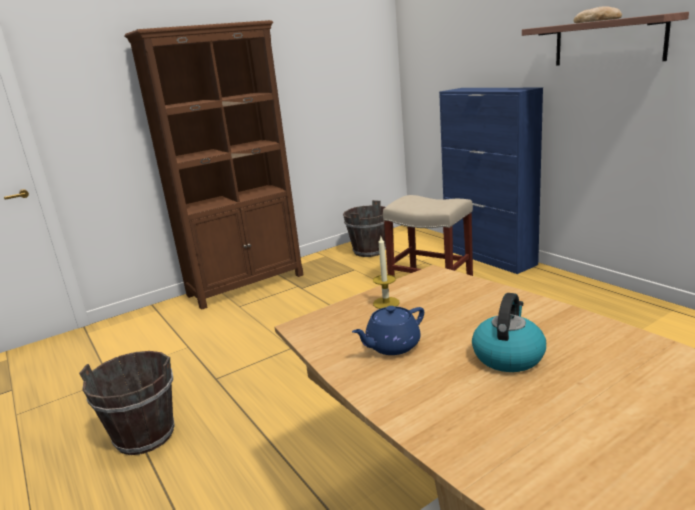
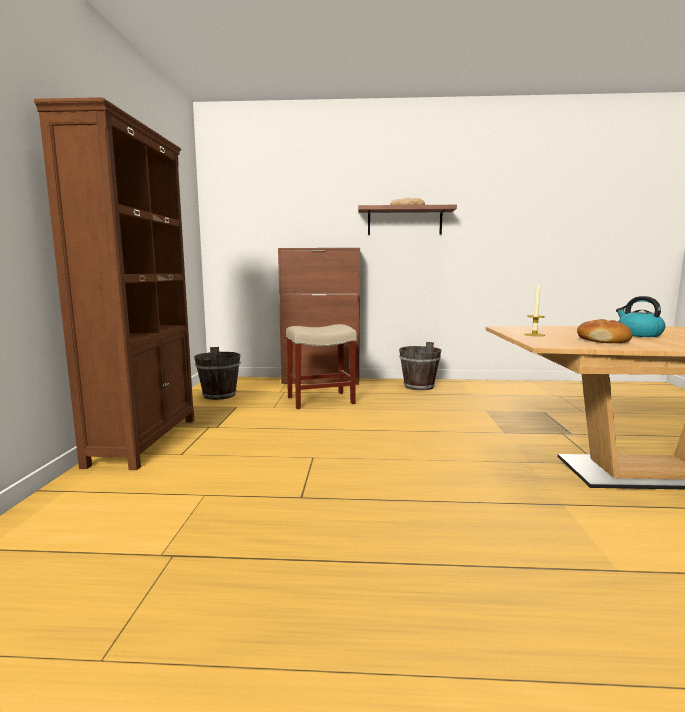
camera: 55 degrees left, 10 degrees down
(145, 435) = (345, 556): brown bucket -> brown bucket (418, 386)
(392, 346) = (603, 340): blue teapot -> bread
(489, 257) = (321, 381): blue cabinet -> brown cabinet

